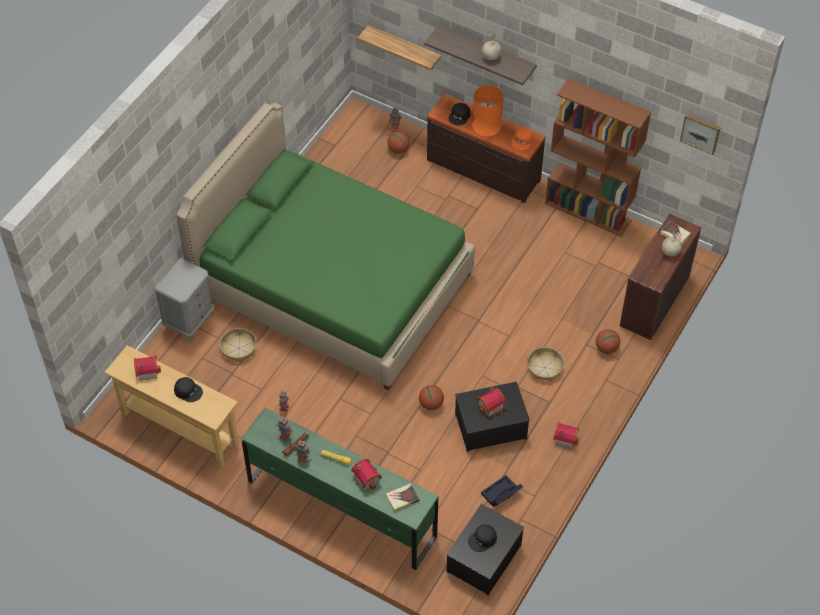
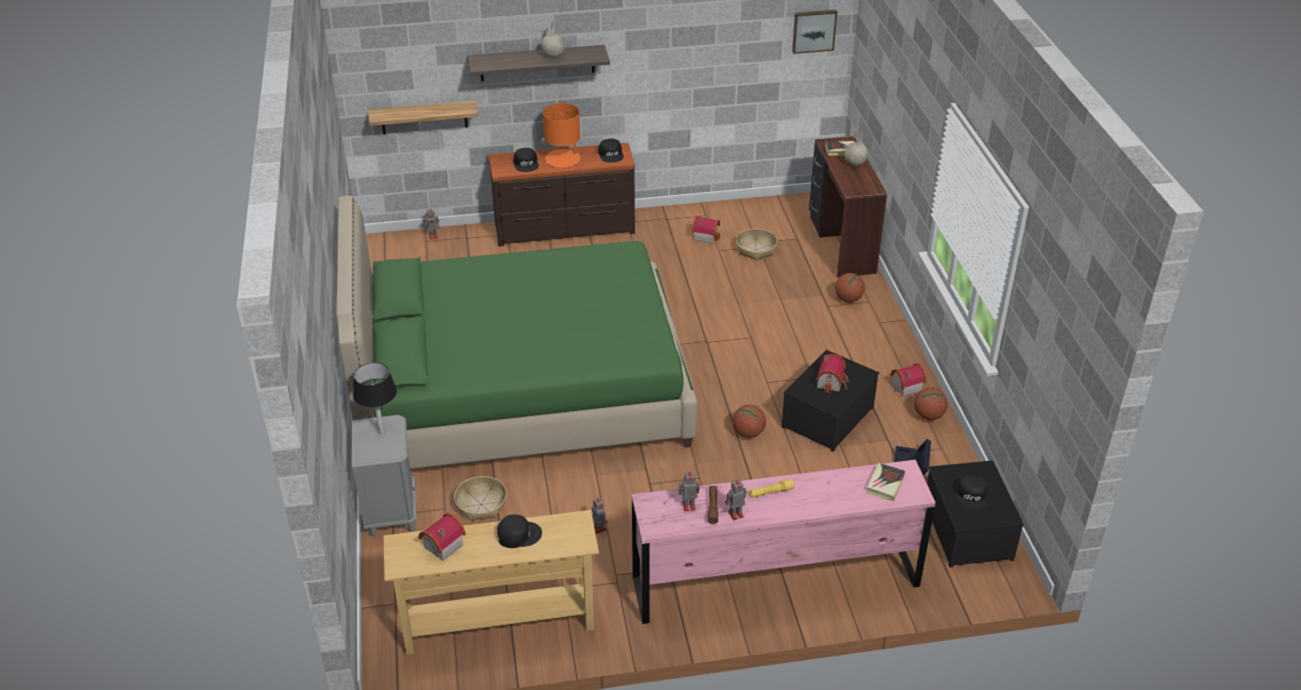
camera: 40 degrees left, 15 degrees down
(187, 276) = (381, 432): none -> black table lamp
(341, 508) = (775, 581): green dresser -> pink dresser
(367, 478) = (826, 488): toy house -> toy house (705, 236)
(398, 149) = (459, 252): basketball -> basketball (928, 416)
(522, 140) = (611, 154): orange cap -> black cap
(545, 368) = (815, 343): basket -> basket (756, 249)
(588, 212) = (701, 212): brown bookcase -> none

